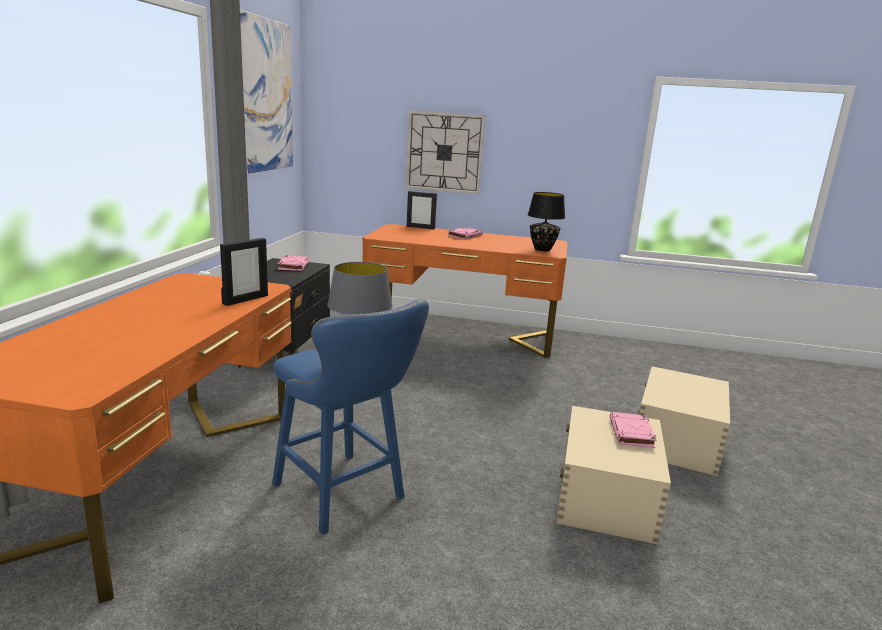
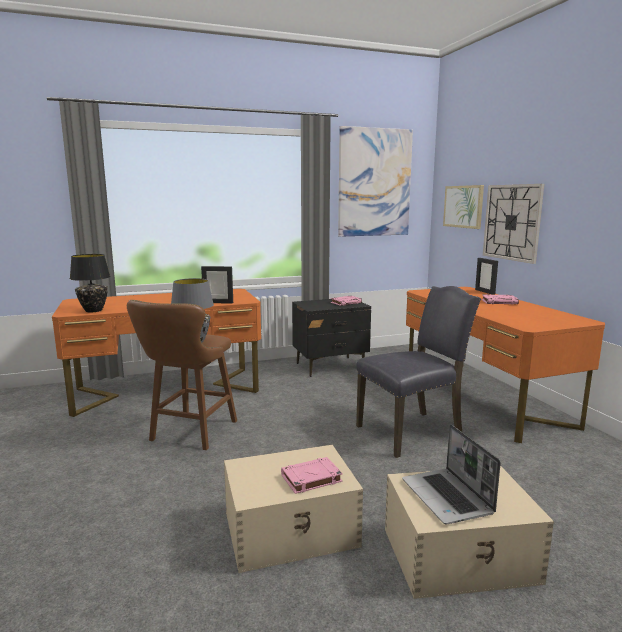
camera: 60 degrees right, 5 degrees down
(346, 498) = (189, 435): blue stool -> brown stool
(365, 132) = (463, 206): none -> picture
(488, 382) = (412, 431): none -> grey chair
(542, 249) = (534, 322): black table lamp -> black table lamp (93, 310)
(687, 397) = (448, 497): none -> laptop

